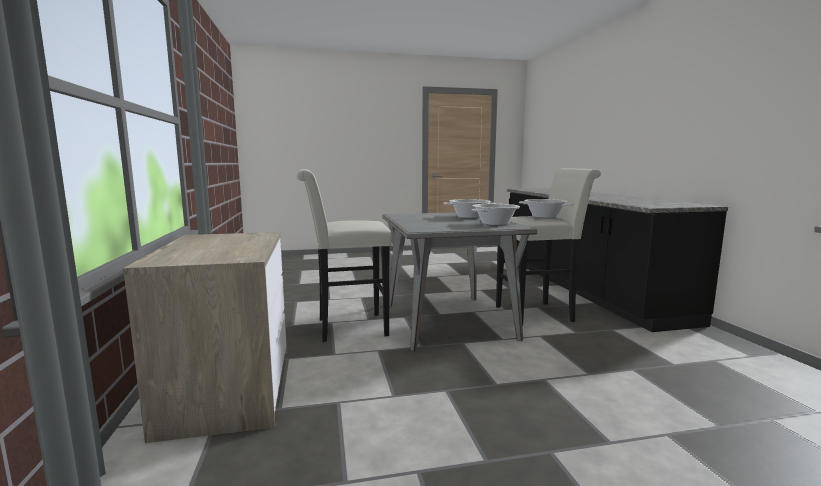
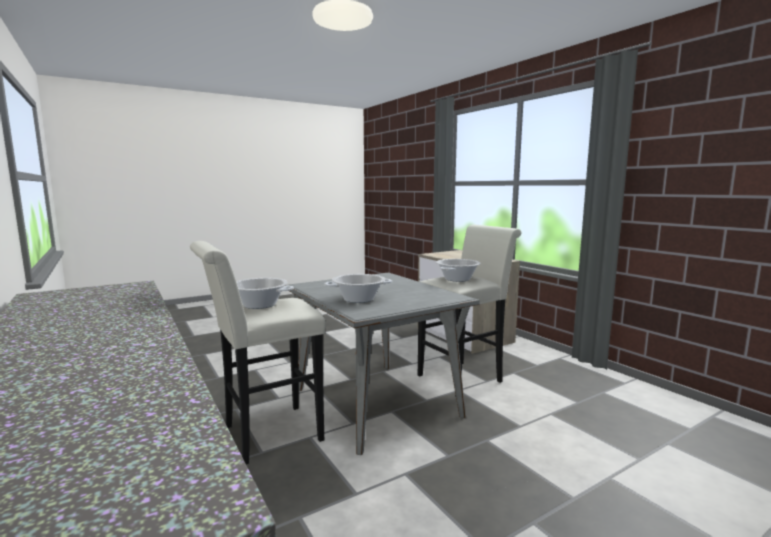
camera: 160 degrees right, 0 degrees up
(495, 223) = (324, 287): cooking pot -> cooking pot (457, 279)

